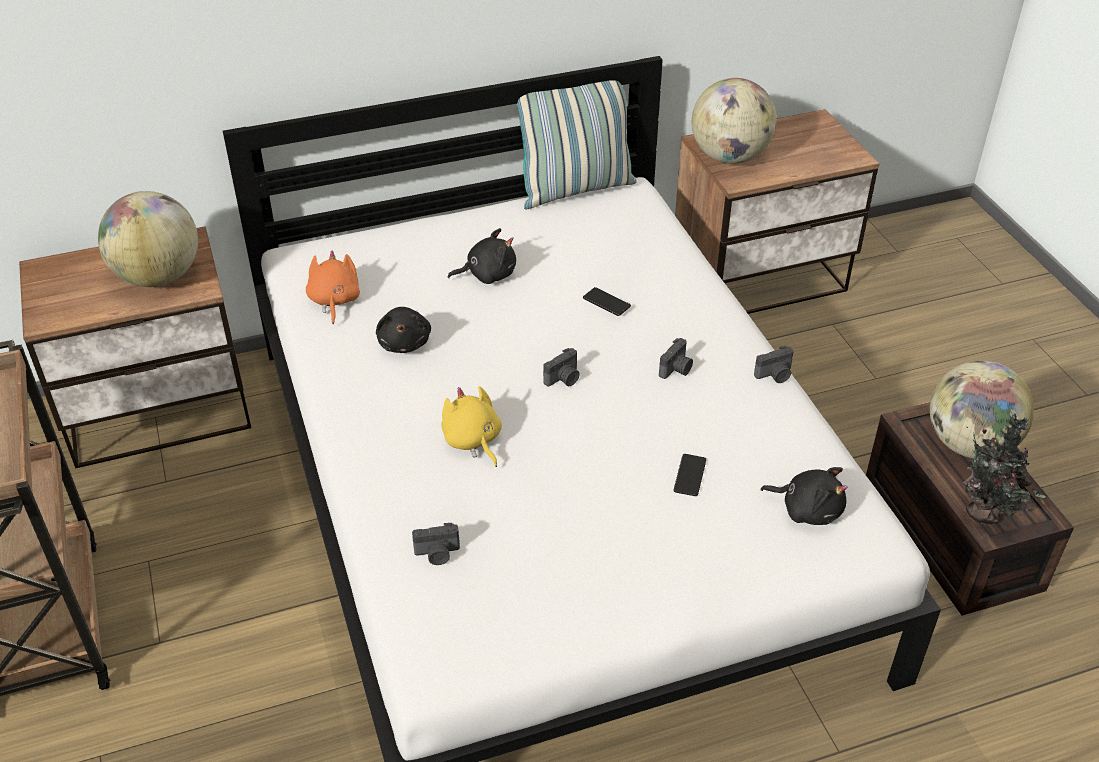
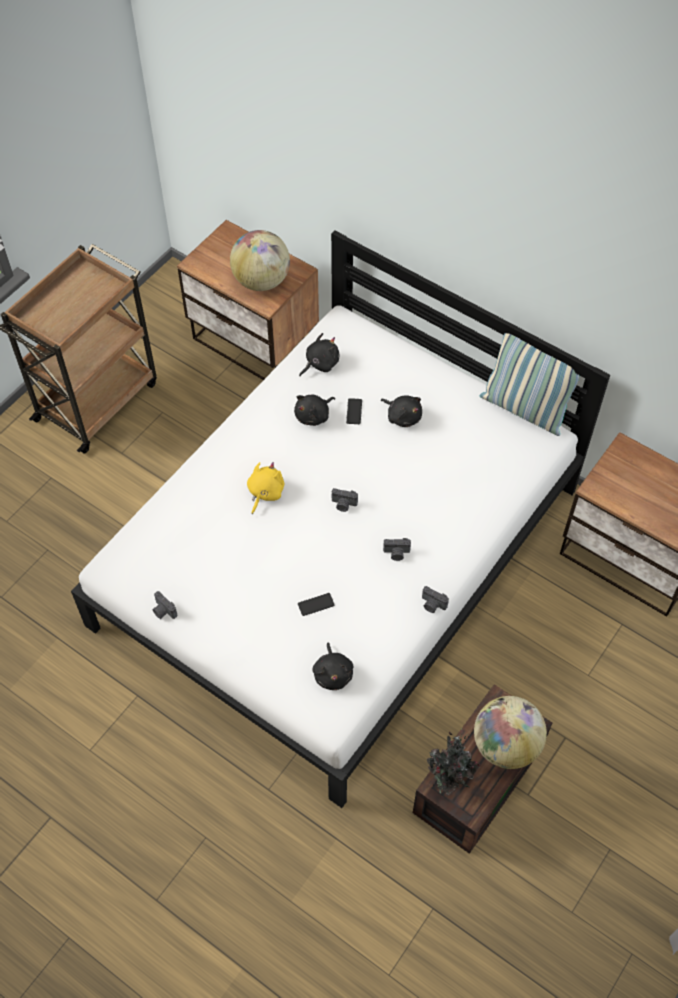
camera: 55 degrees right, 15 degrees up
(334, 301) = (320, 363): orange plush toy -> black plush toy
(437, 554) = (178, 526): camera -> camera (163, 611)
(606, 302) = (424, 487): phone -> phone (354, 411)
(730, 157) = (619, 470): globe -> none

